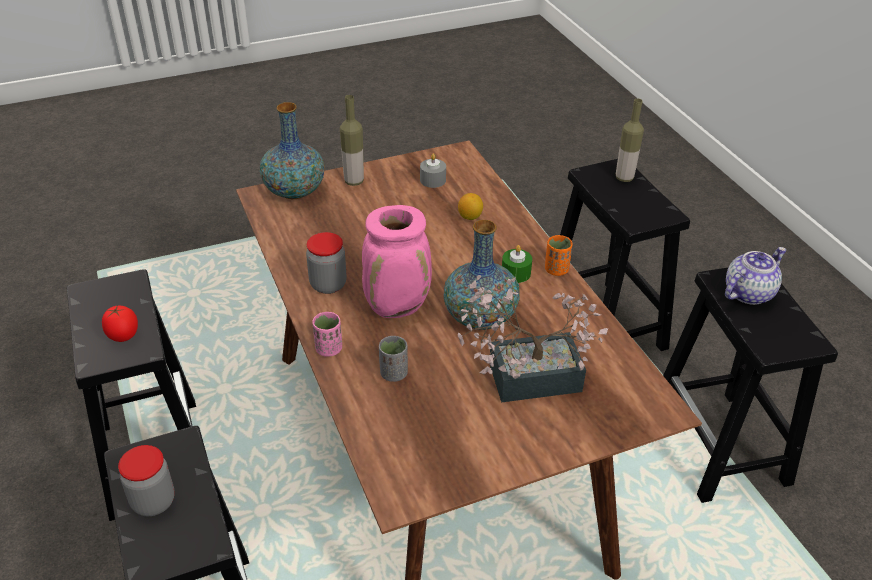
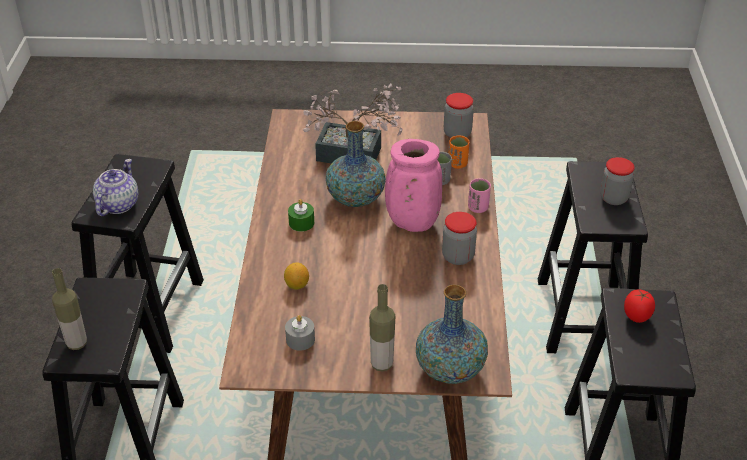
camera: 155 degrees left, 0 degrees up
(409, 465) = (457, 133): none -> jar
(556, 270) = (268, 216): orange cup -> orange cup (457, 164)
(748, 292) = (118, 204): teapot -> teapot turned 120 degrees clockwise

